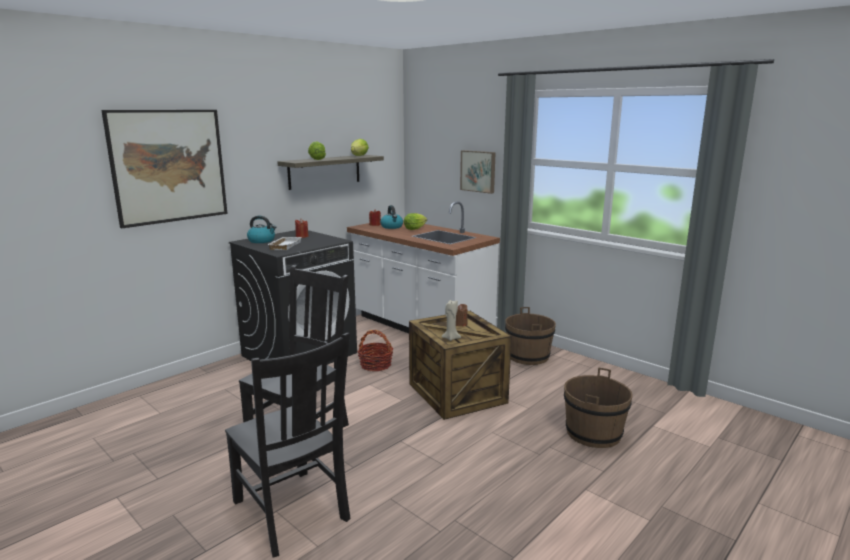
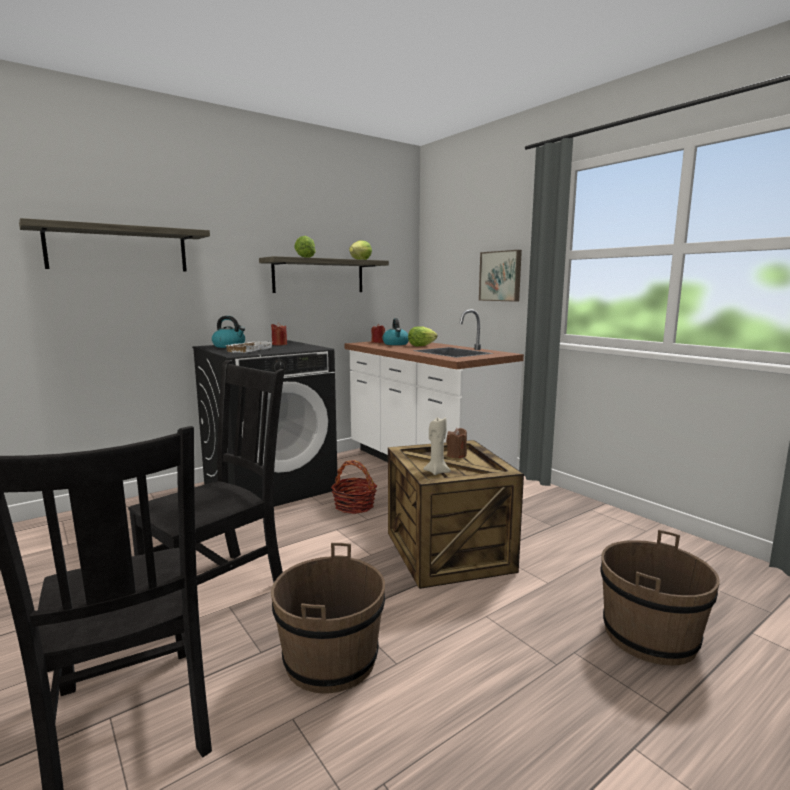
camera: 10 degrees right, 5 degrees down
(169, 166) = (118, 249): picture -> shelf
(528, 356) = (556, 510): brown bucket -> brown bucket (331, 660)

